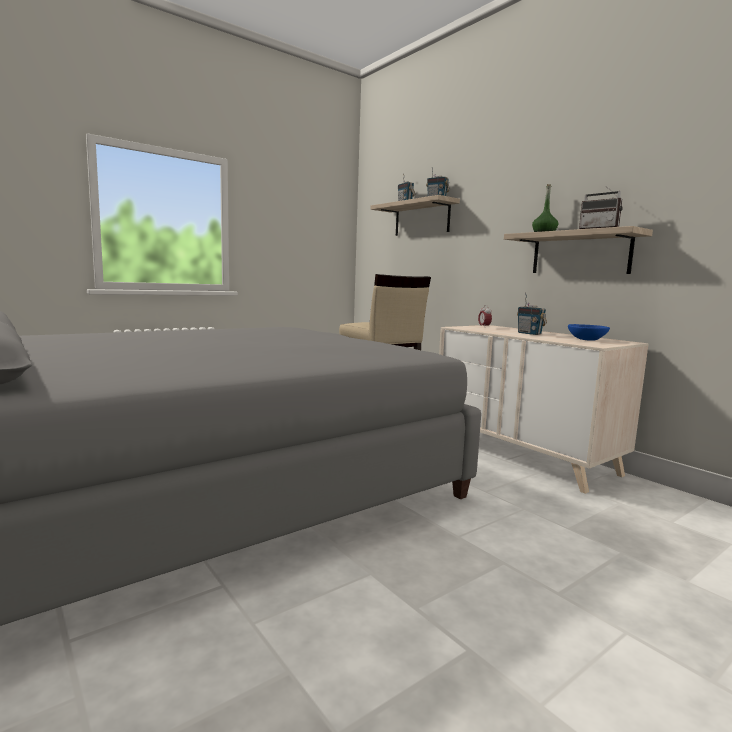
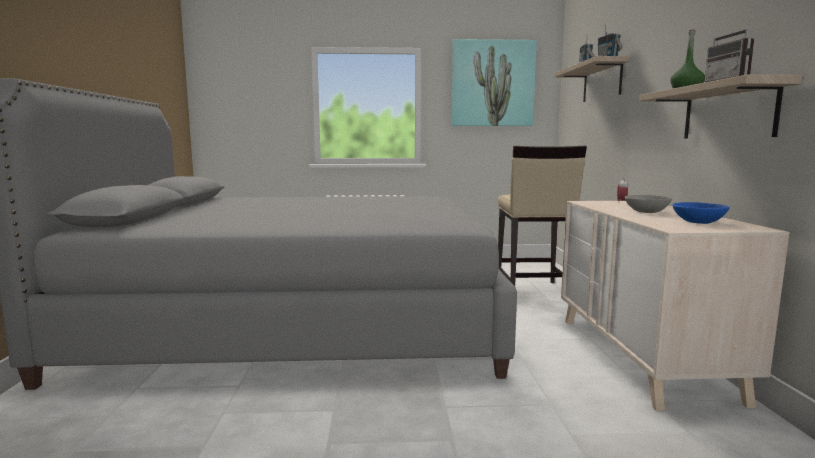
camera: 35 degrees right, 0 degrees up
(299, 209) = (492, 84): none -> picture
(529, 333) = (647, 212): radio -> grey bowl

